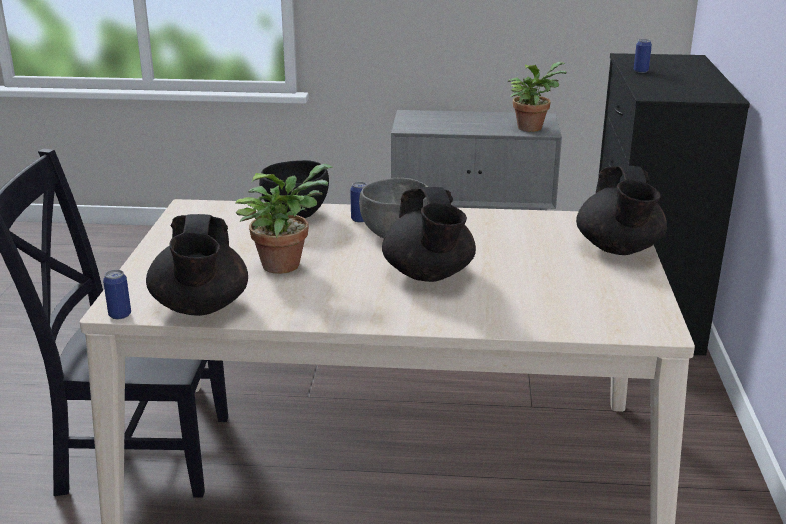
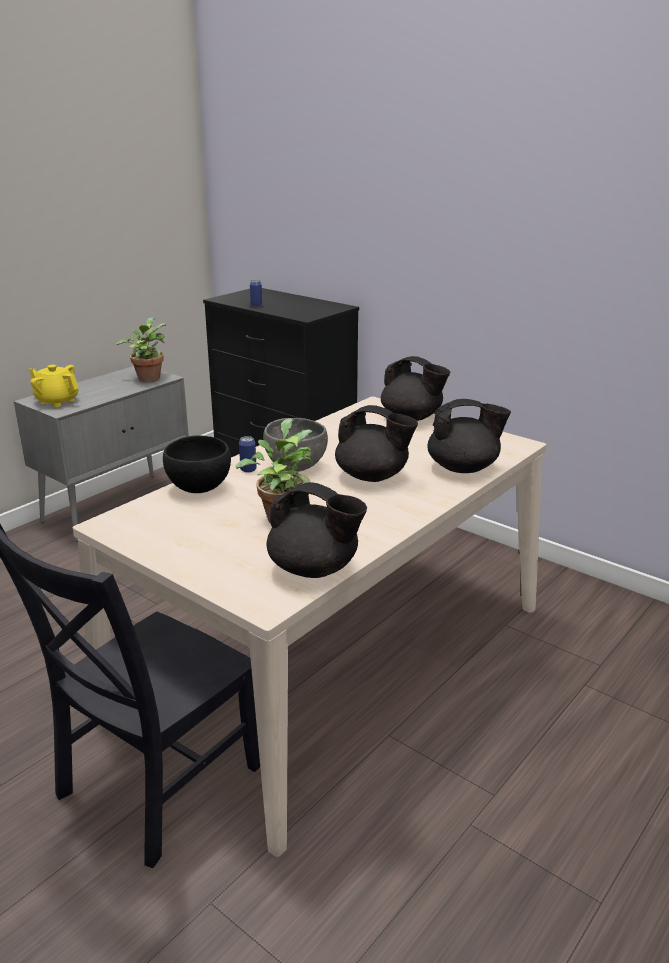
camera: 55 degrees left, 0 degrees up
(120, 315) = (281, 607): can -> none
(421, 120) = (57, 401): none -> yellow teapot
(527, 315) = (464, 468): none -> black teapot

